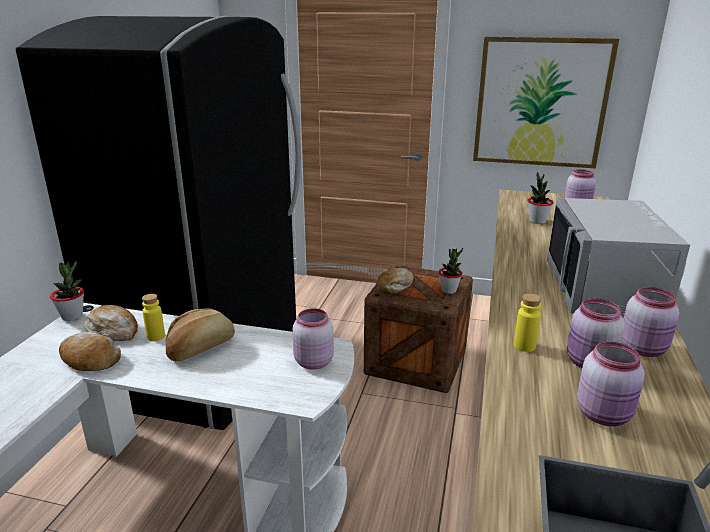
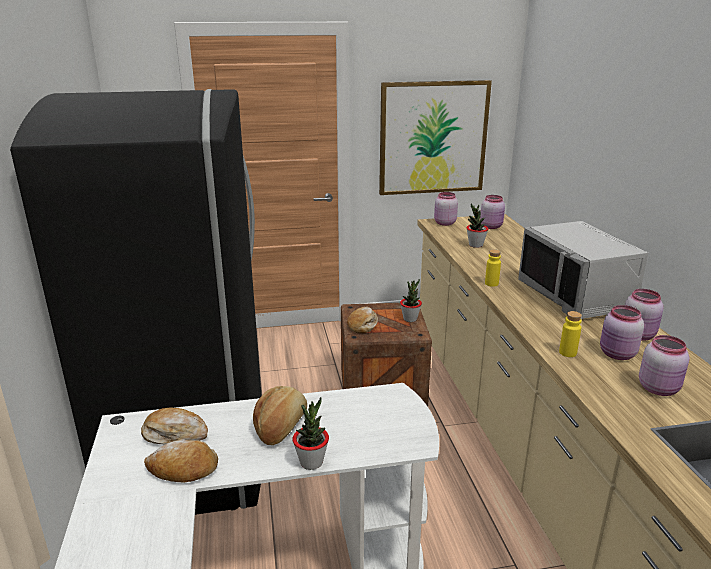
camera: 25 degrees left, 0 degrees up
(72, 316) = (112, 432): potted plant -> potted plant (311, 462)
(156, 336) = (225, 428): yellow bottle -> yellow bottle (491, 283)
(312, 362) = (391, 410): pink jar -> pink jar (444, 223)

